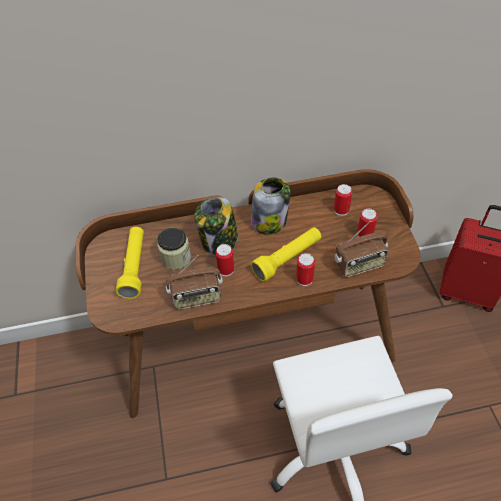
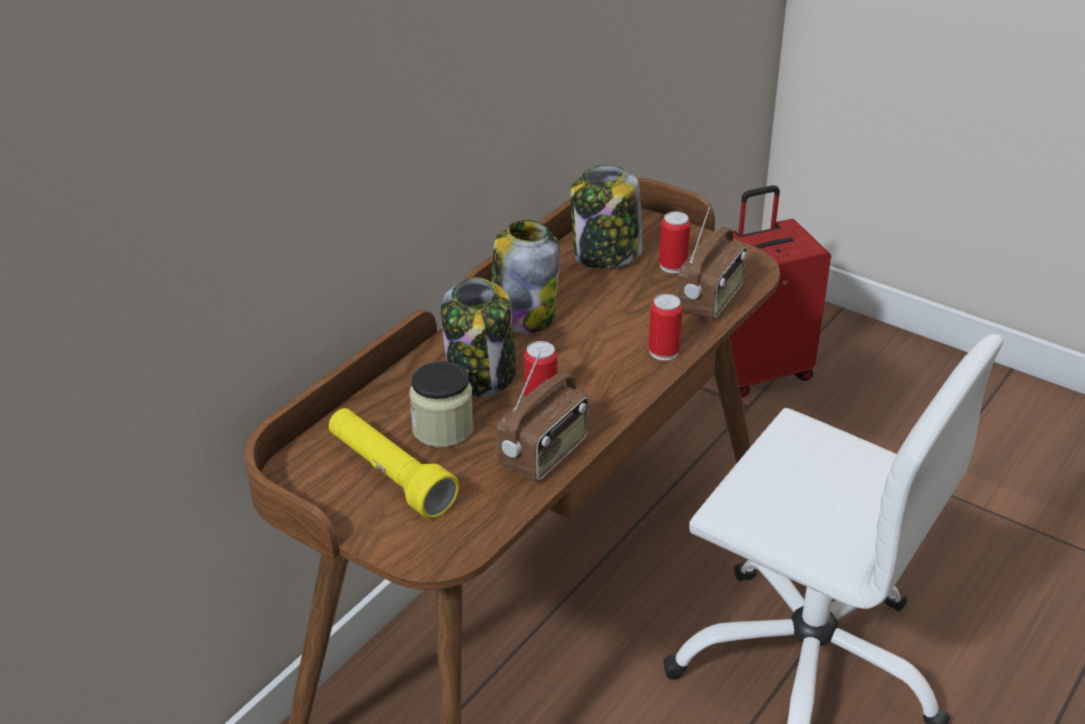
camera: 45 degrees left, 15 degrees down
(288, 259) = (610, 342): yellow flashlight -> none
(341, 210) = (606, 255): can -> jar

